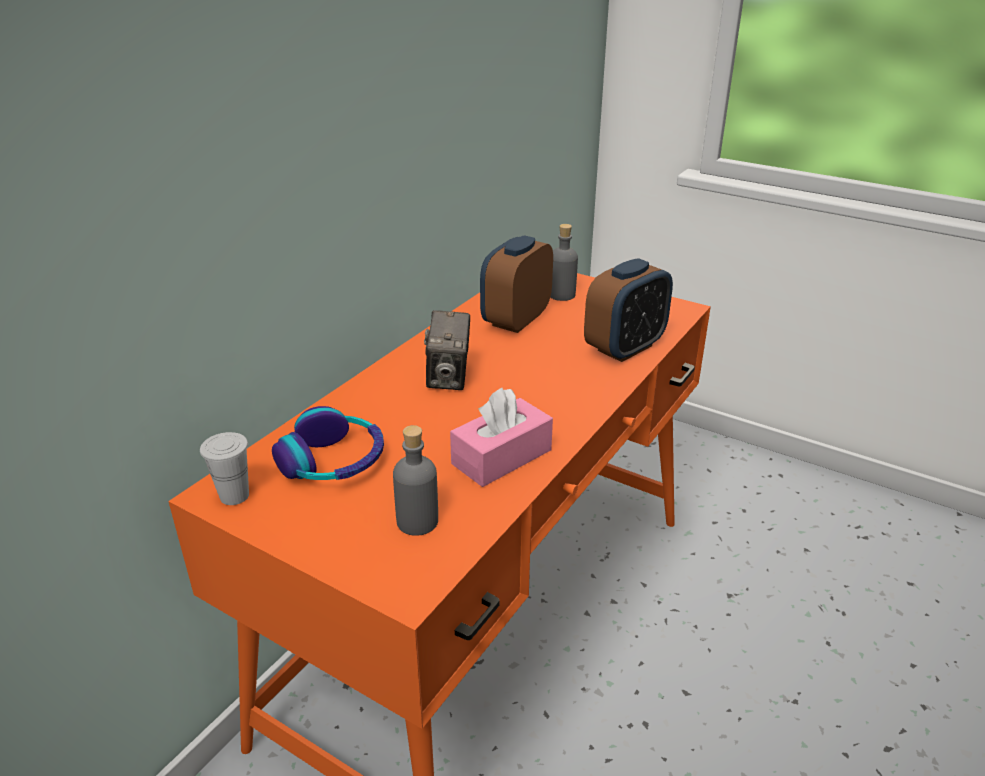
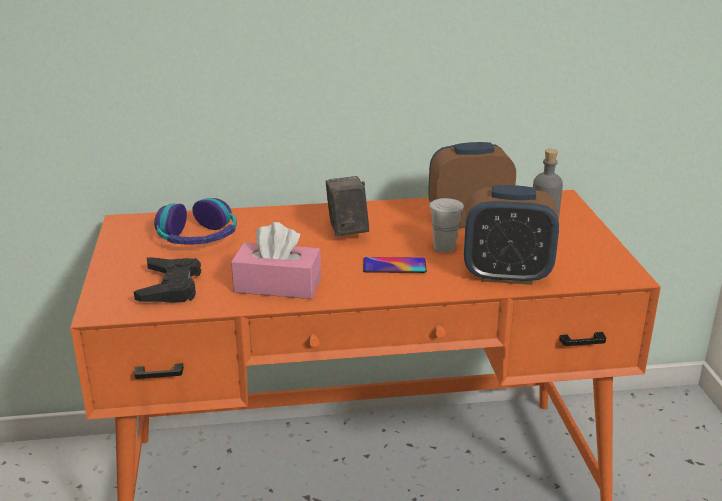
camera: 50 degrees right, 5 degrees down
(234, 496) = (129, 227): white cup -> white cup (444, 247)
(417, 521) = (170, 287): grey bottle -> black game controller
(449, 378) = (347, 231): camera -> camera turned 120 degrees clockwise
(545, 385) = (394, 266): none -> phone

